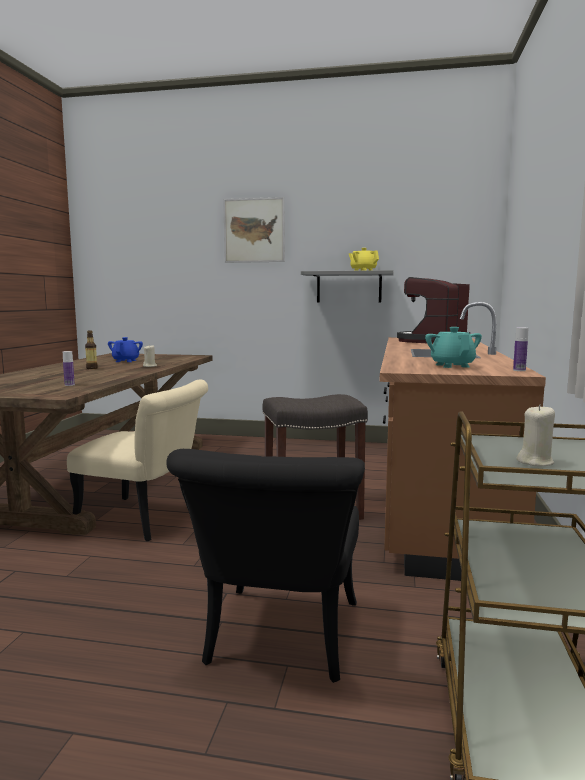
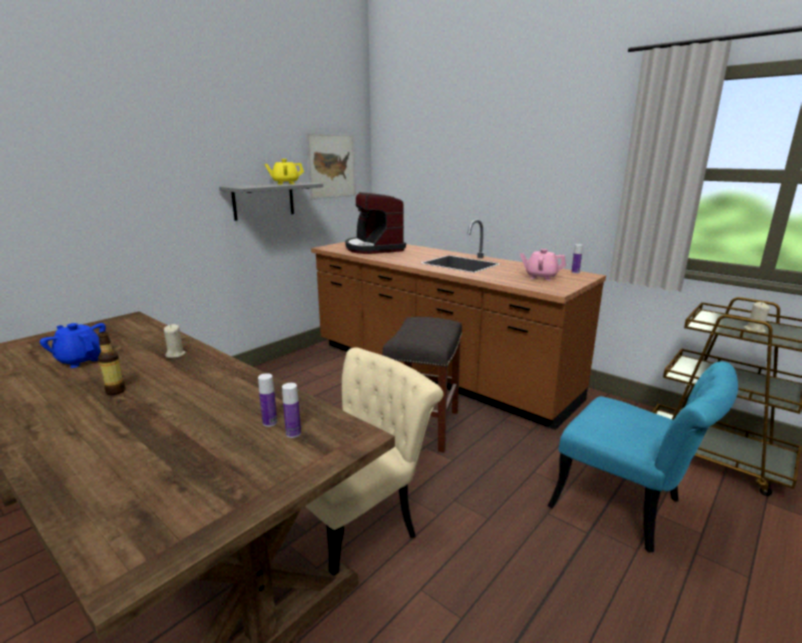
camera: 60 degrees left, 10 degrees up
(58, 388) = (293, 433): none -> bottle
(254, 230) = (144, 131): picture -> picture (331, 166)
(279, 643) = (629, 509): black chair -> turquoise chair
(452, 365) = (541, 277): turquoise teapot -> pink teapot

